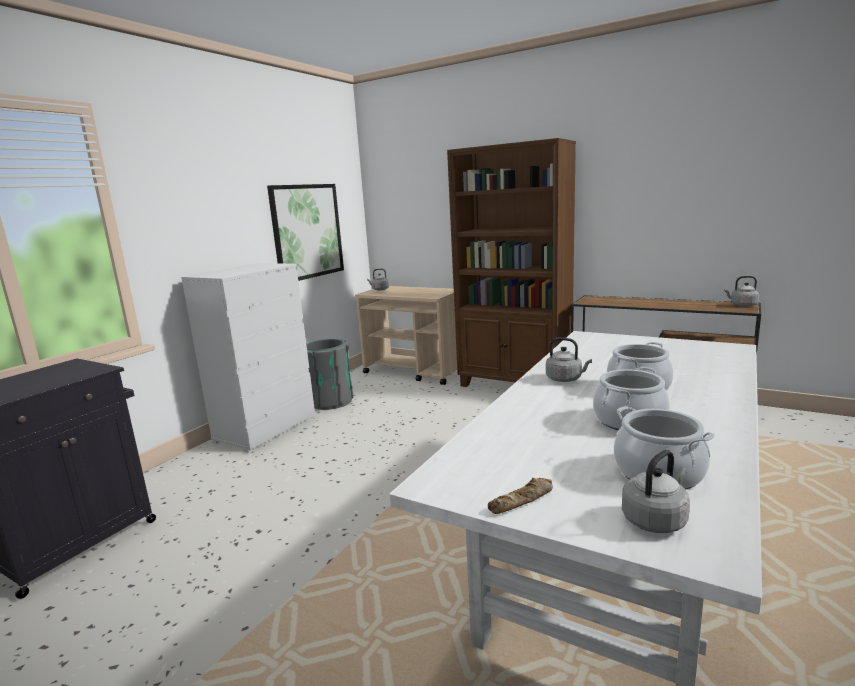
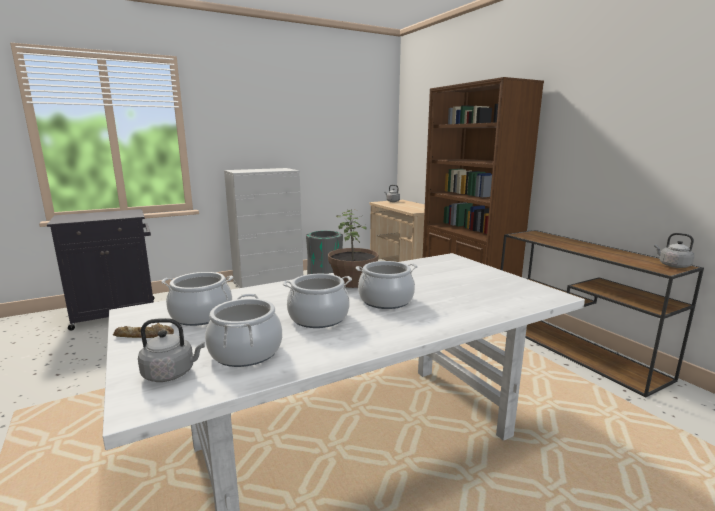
camera: 30 degrees right, 0 degrees up
(307, 231) = (336, 149): picture -> none
(519, 459) = (201, 316): none -> cooking pot
(565, 379) = (353, 281): grey kettle -> potted plant

